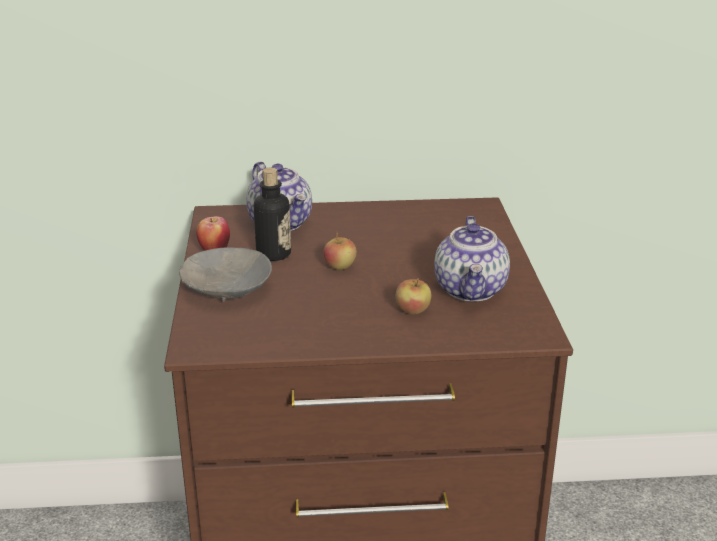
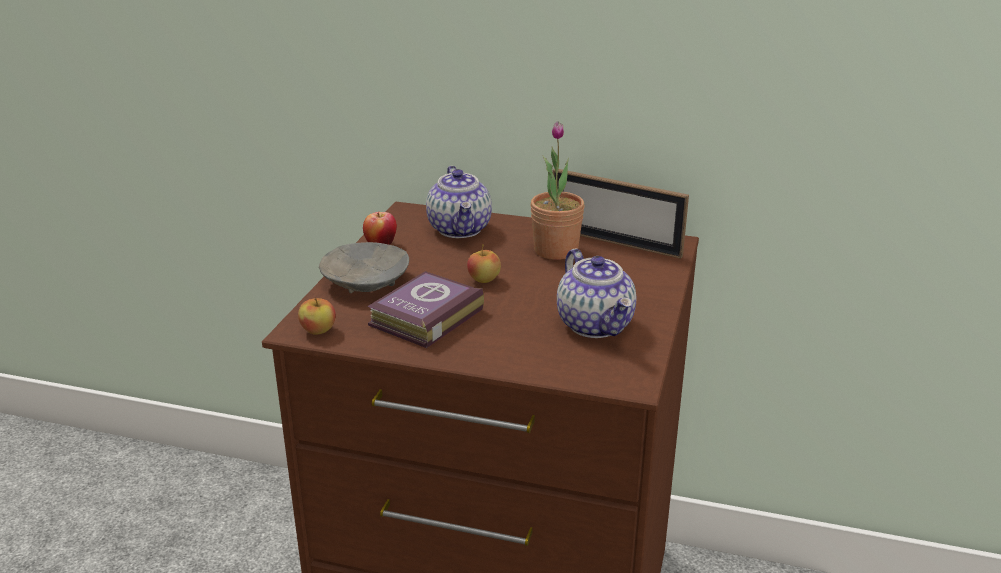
camera: 20 degrees right, 0 degrees up
(273, 254) = (431, 257): bottle -> none
(310, 312) = (423, 317): none -> book
(385, 229) = (556, 250): none -> potted plant
(413, 311) = (522, 335): apple -> apple (318, 331)
(431, 213) = (615, 242): none -> picture frame
(471, 290) = (596, 325): teapot -> teapot turned 45 degrees counterclockwise

